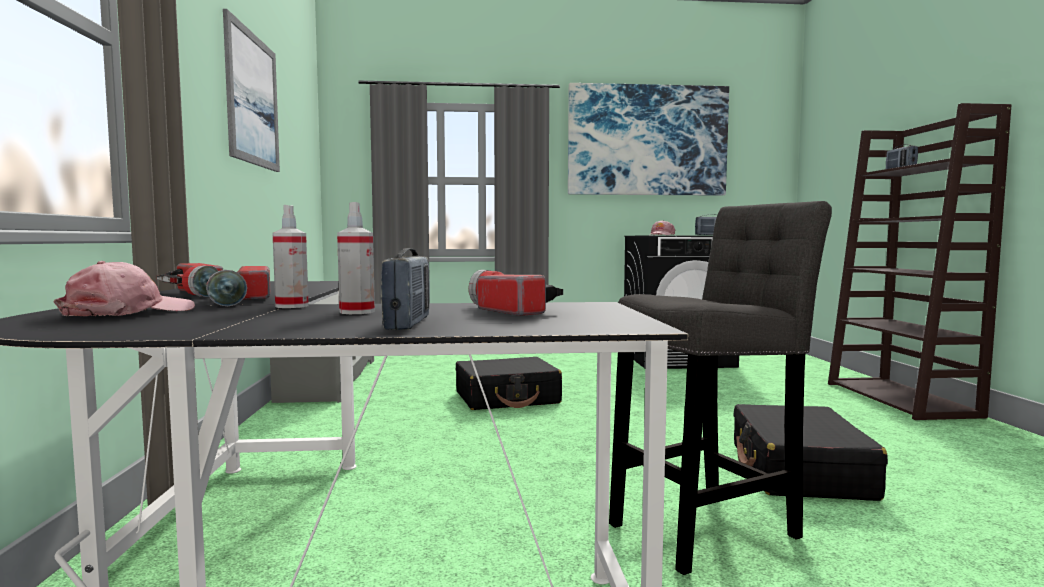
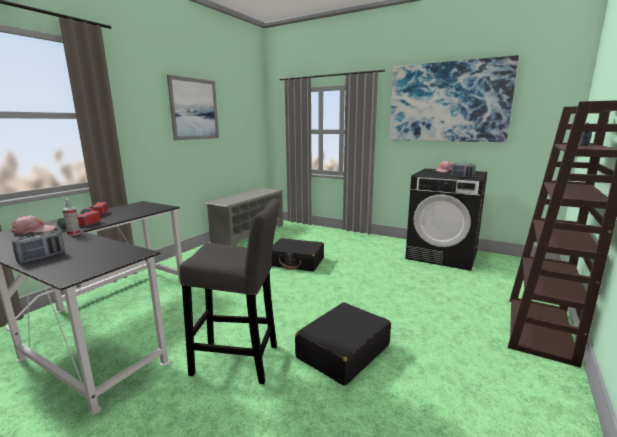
camera: 35 degrees right, 10 degrees up
(357, 312) = (67, 243): spray bottle -> none
(507, 310) = (99, 252): flashlight -> none

